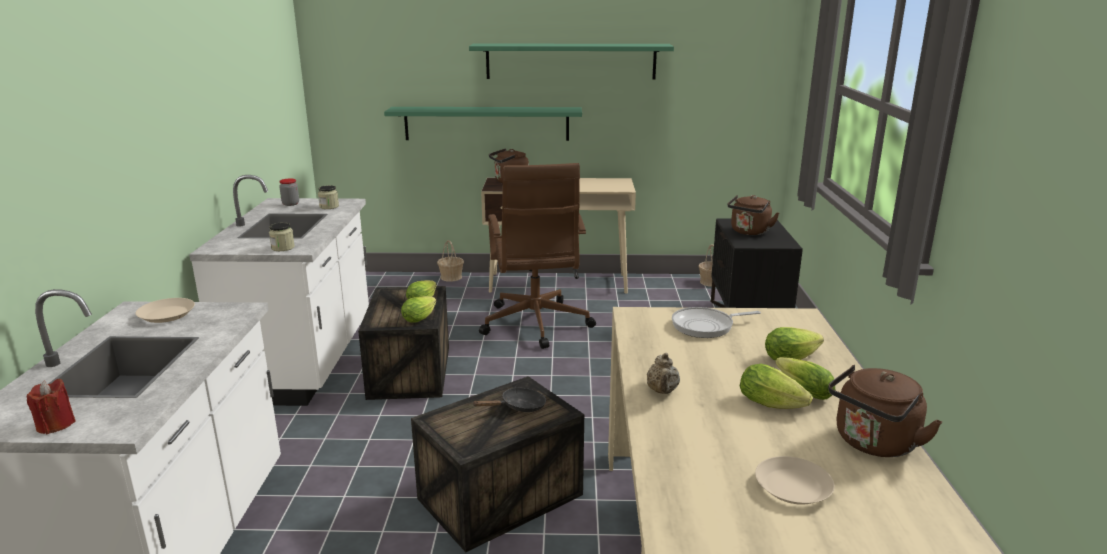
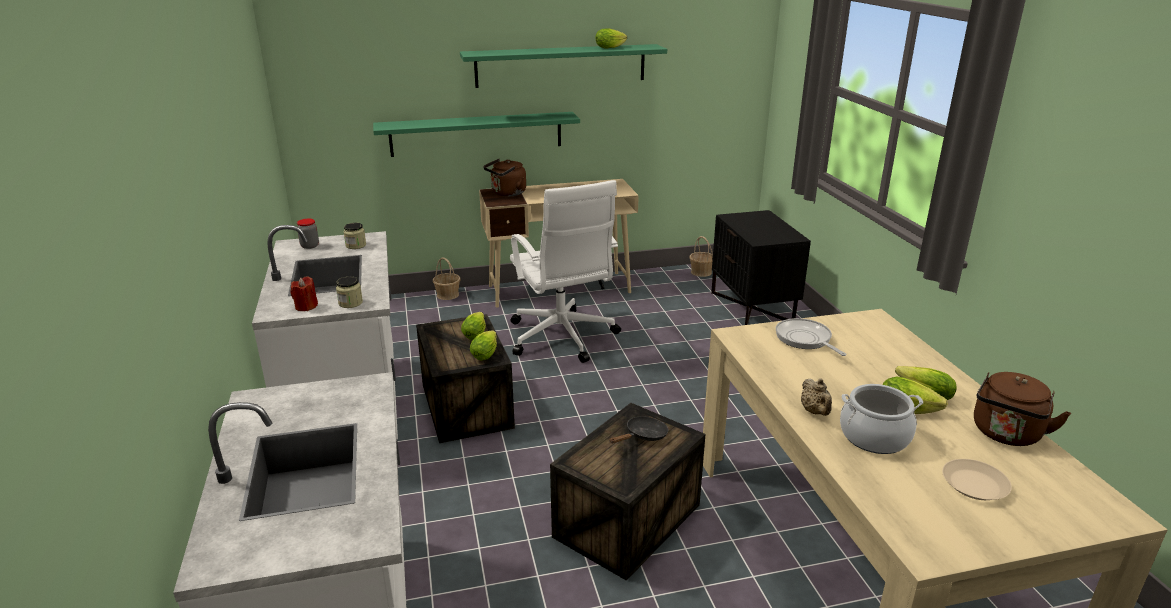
camera: 15 degrees left, 5 degrees up
(55, 425) = (298, 548): red candle -> red candle (306, 306)
(166, 315) = (297, 402): beige plate -> none
(535, 325) = (562, 338): brown office chair -> white office chair
(706, 326) = (805, 339): frying pan -> frying pan turned 90 degrees clockwise
(710, 423) = (874, 437): none -> cooking pot
(749, 232) = (755, 227): brown kettle -> none
(794, 357) = (895, 361): lettuce -> lettuce (612, 47)

